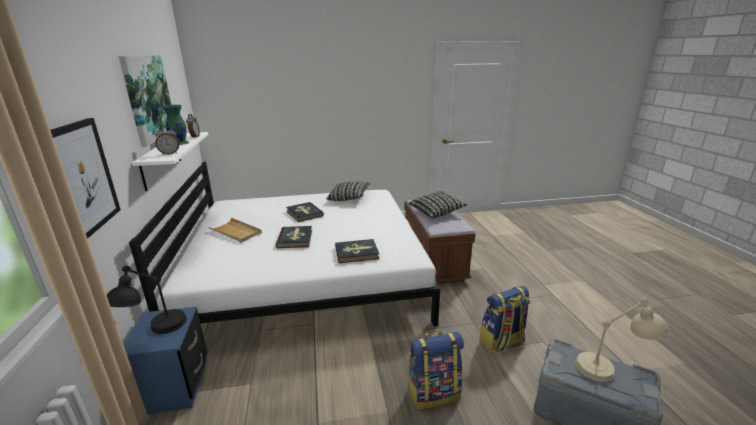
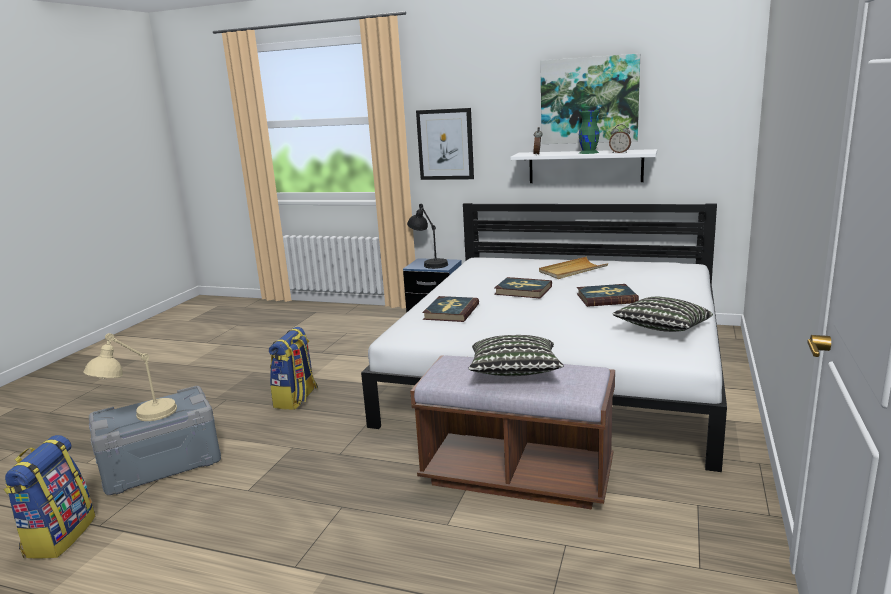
camera: 120 degrees right, 5 degrees down
(502, 342) = (289, 459): backpack -> backpack (59, 536)

